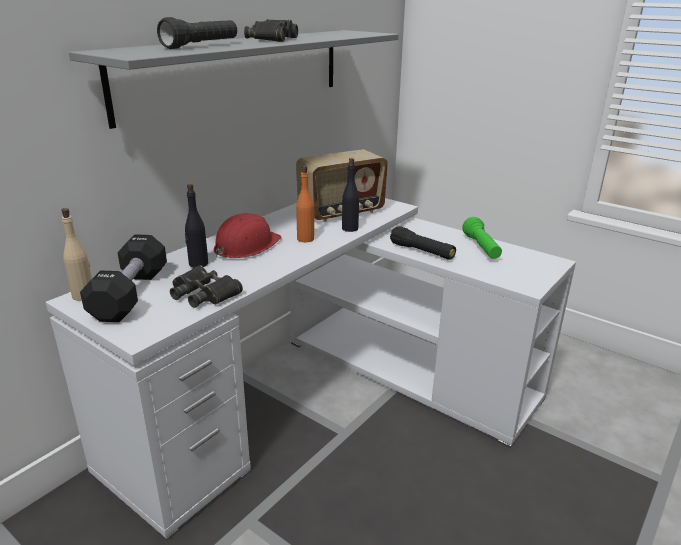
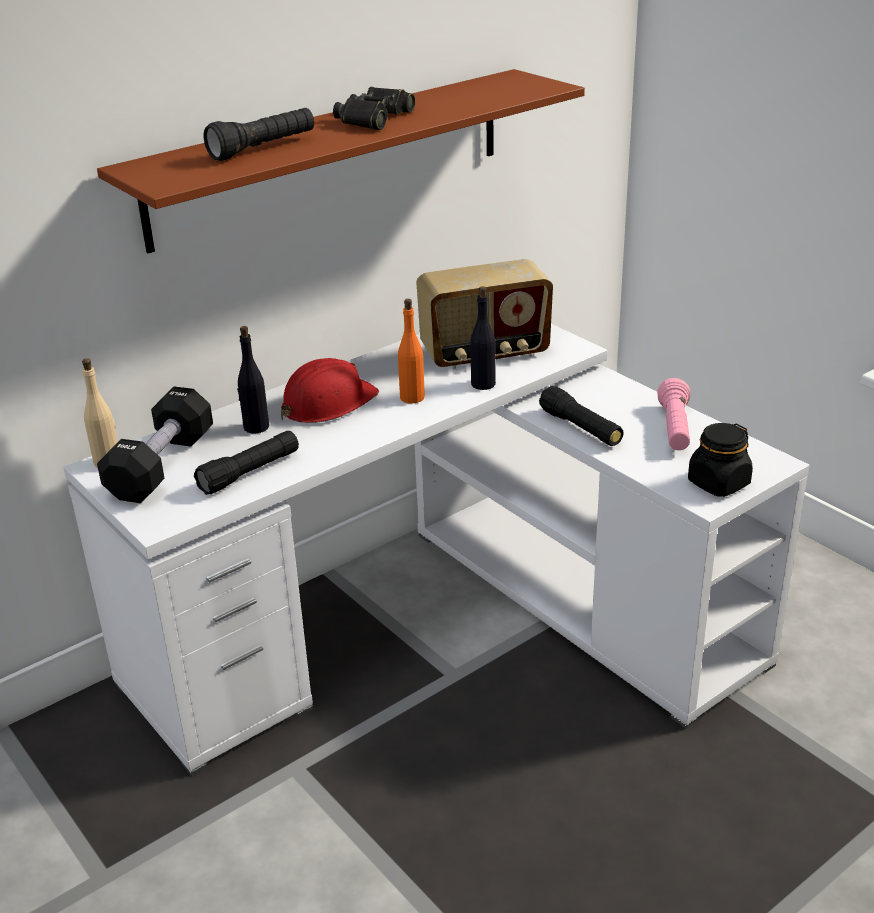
camera: 15 degrees right, 5 degrees up
(204, 293) = (250, 473): black binoculars -> black flashlight
(238, 71) = (331, 156): grey shelf -> brown shelf
(481, 248) = (675, 429): green flashlight -> pink flashlight
(529, 276) = (718, 483): none -> black jar

